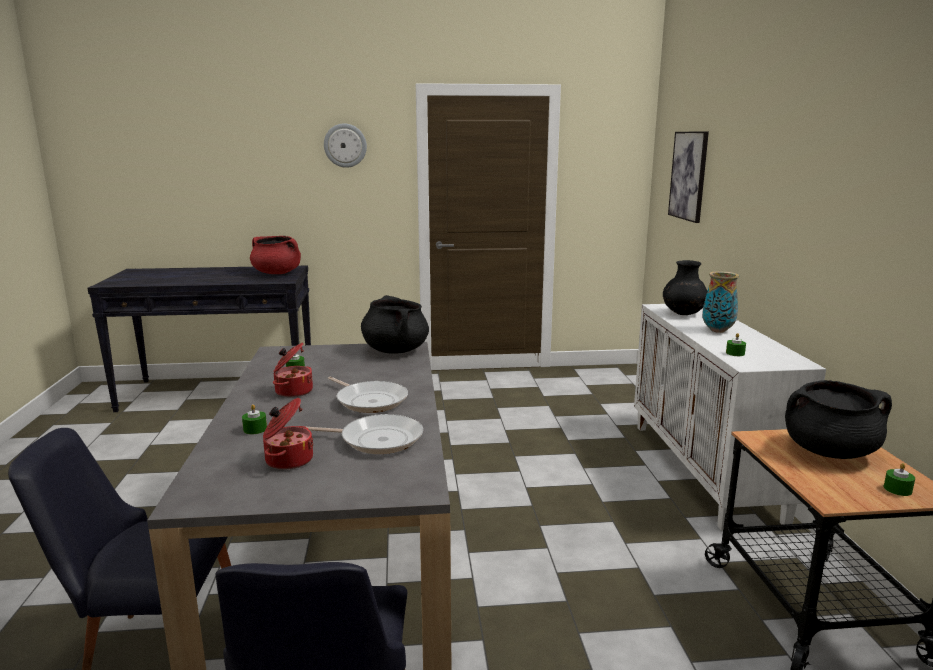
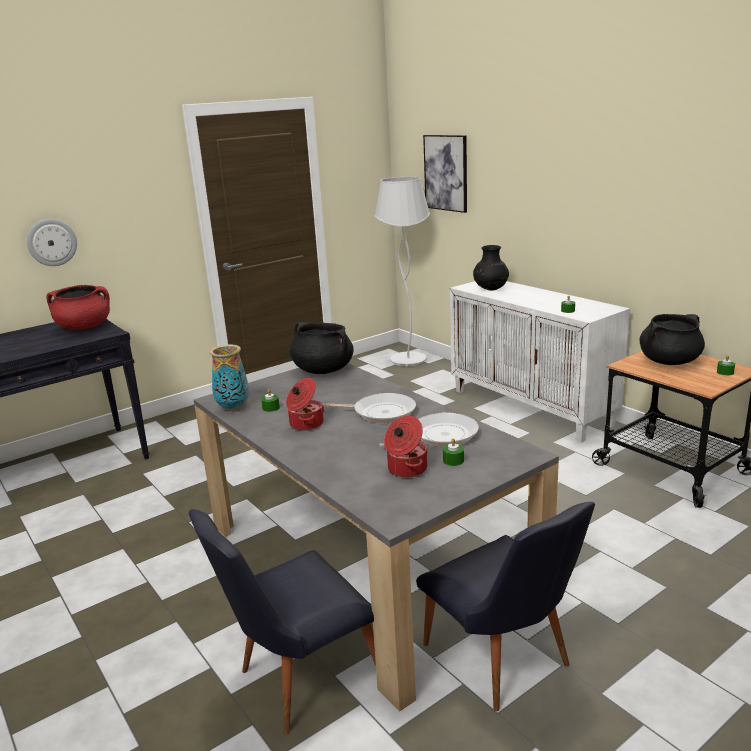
camera: 30 degrees left, 5 degrees up
(255, 429) = (336, 459): green candle -> green candle (453, 460)
(345, 145) = (119, 177): wall clock -> wall clock (52, 242)
(622, 384) = (408, 360): none -> white floor lamp
(718, 330) = (532, 297): vase -> vase (233, 408)

